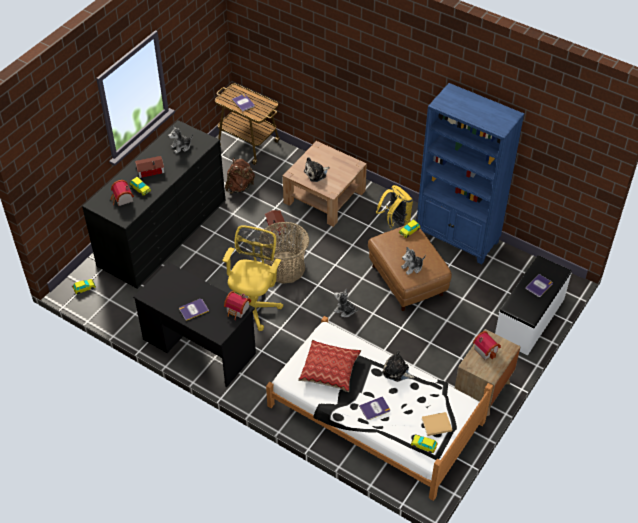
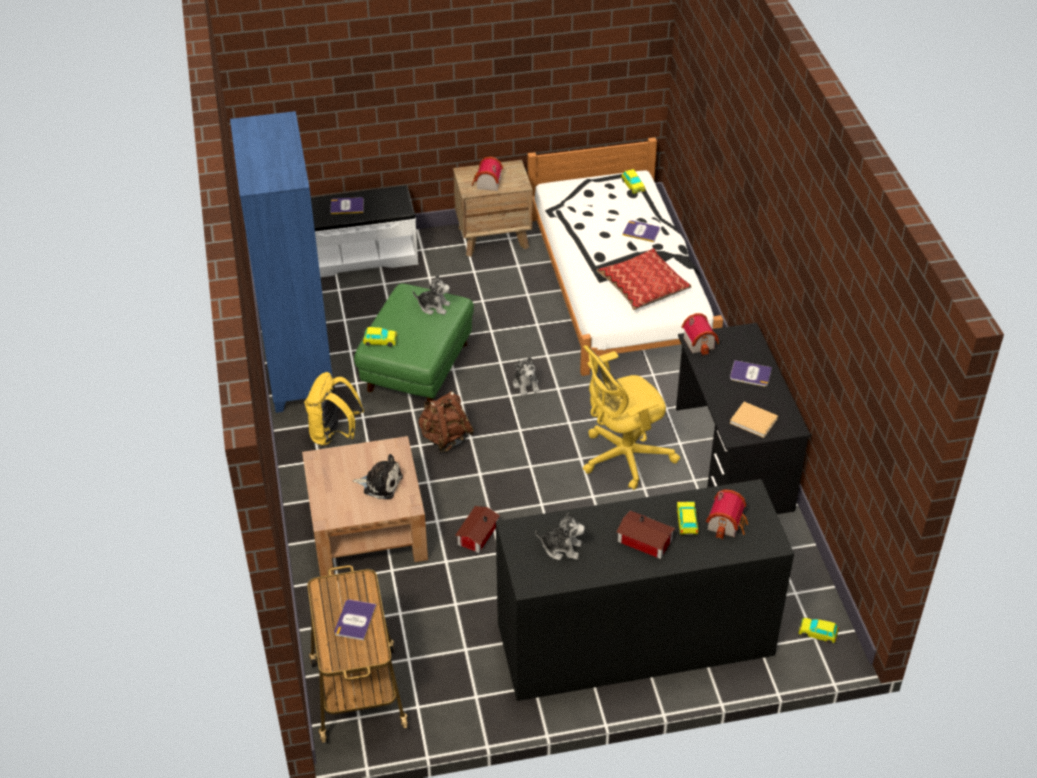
camera: 135 degrees left, 5 degrees down
(239, 187) = (454, 629): brown backpack -> brown backpack (445, 438)
(285, 267) = (532, 475): basket -> none
(397, 371) = (579, 245): plush toy -> none
(407, 280) = (417, 366): brown ottoman -> green ottoman
(435, 425) = (602, 190): beige book -> beige book (754, 421)

